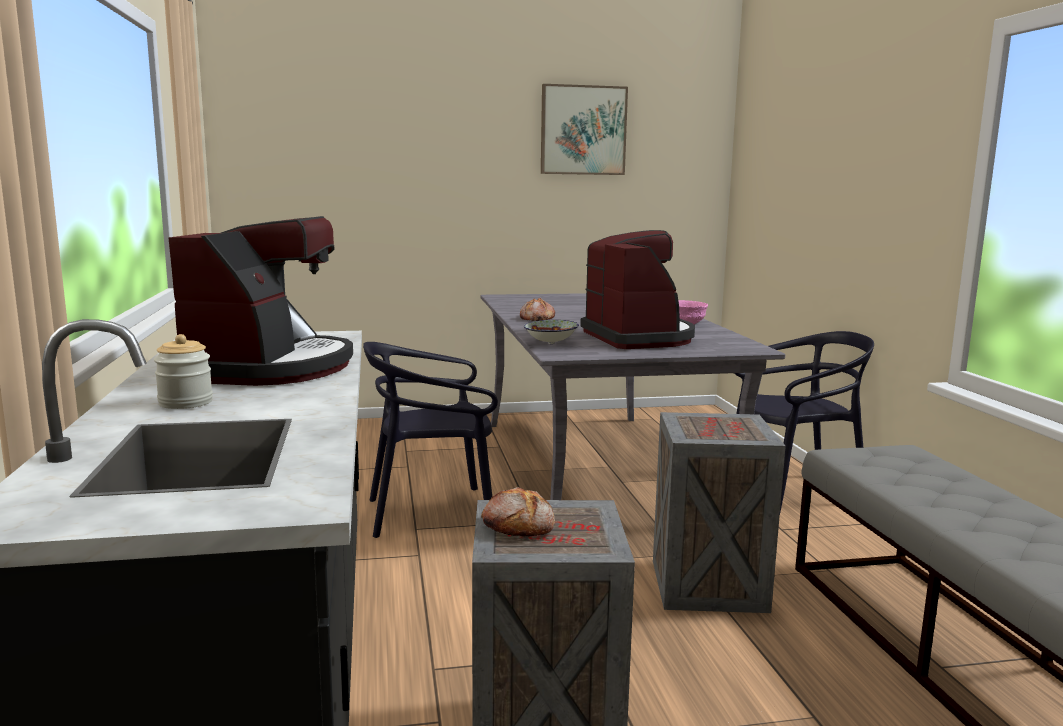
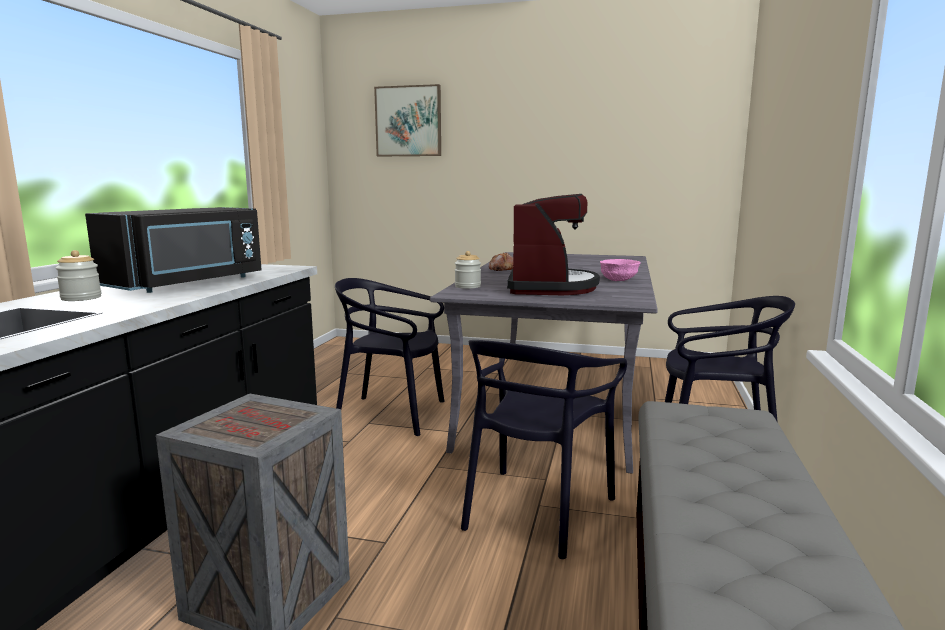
camera: 25 degrees right, 0 degrees up
(270, 368) = (189, 283): coffee machine -> black microwave
(518, 526) = (235, 415): bread -> none
(551, 343) = (467, 286): bowl -> jar
(583, 130) = (601, 117): picture -> picture (408, 121)
(706, 586) = (536, 510): crate -> black chair

